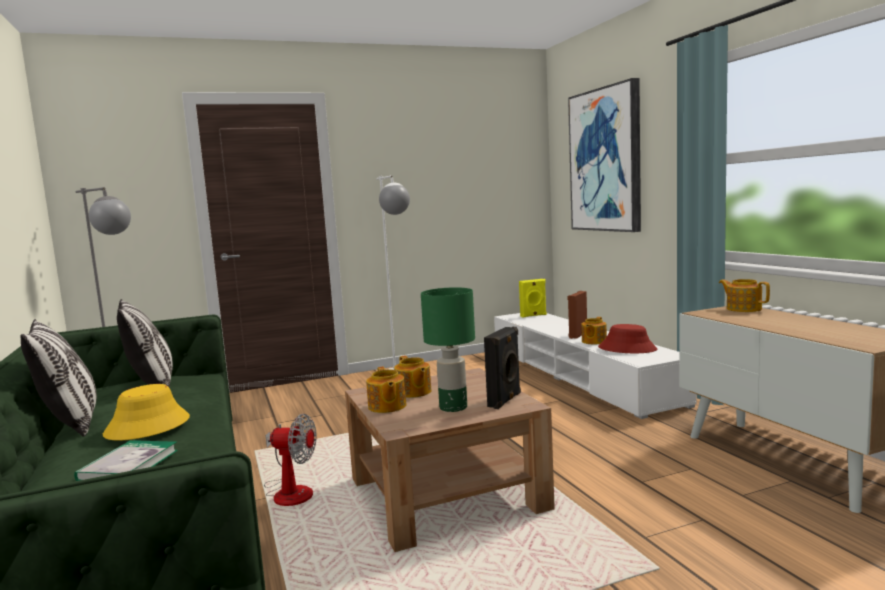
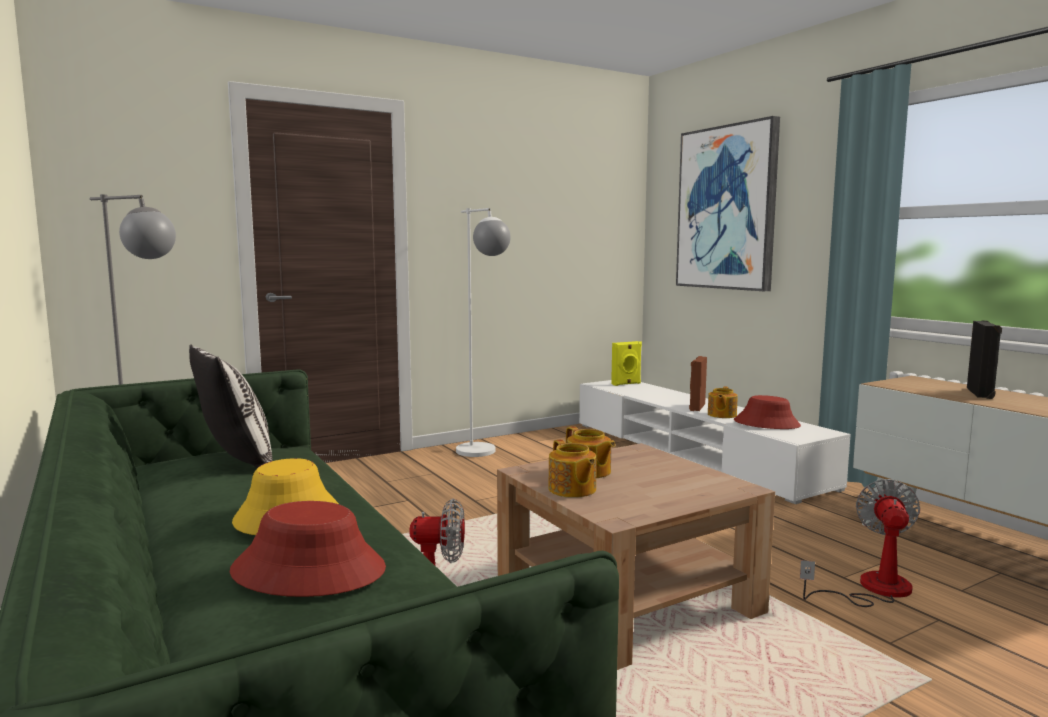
camera: 10 degrees left, 0 degrees up
(70, 423) = (162, 512): pillow -> none
(129, 465) = (309, 570): book -> red hat
(452, 407) = (656, 491): green table lamp -> none
(505, 400) = (712, 482): black speaker -> black speaker (981, 393)
(660, 492) = (871, 589): none -> fan
(743, 309) = (924, 381): teapot -> none

